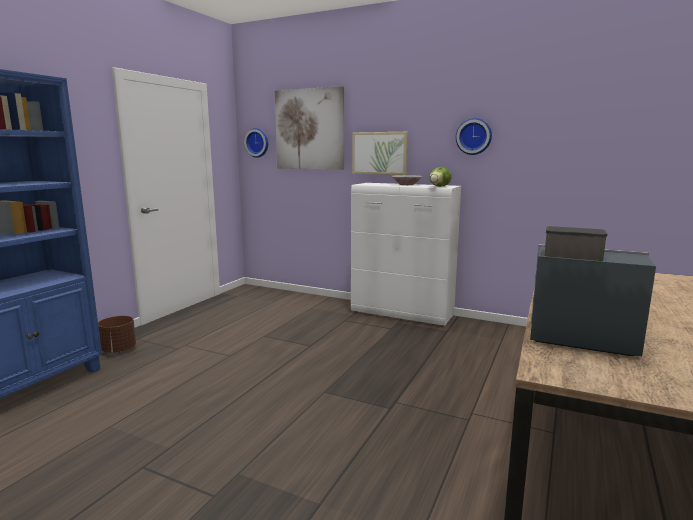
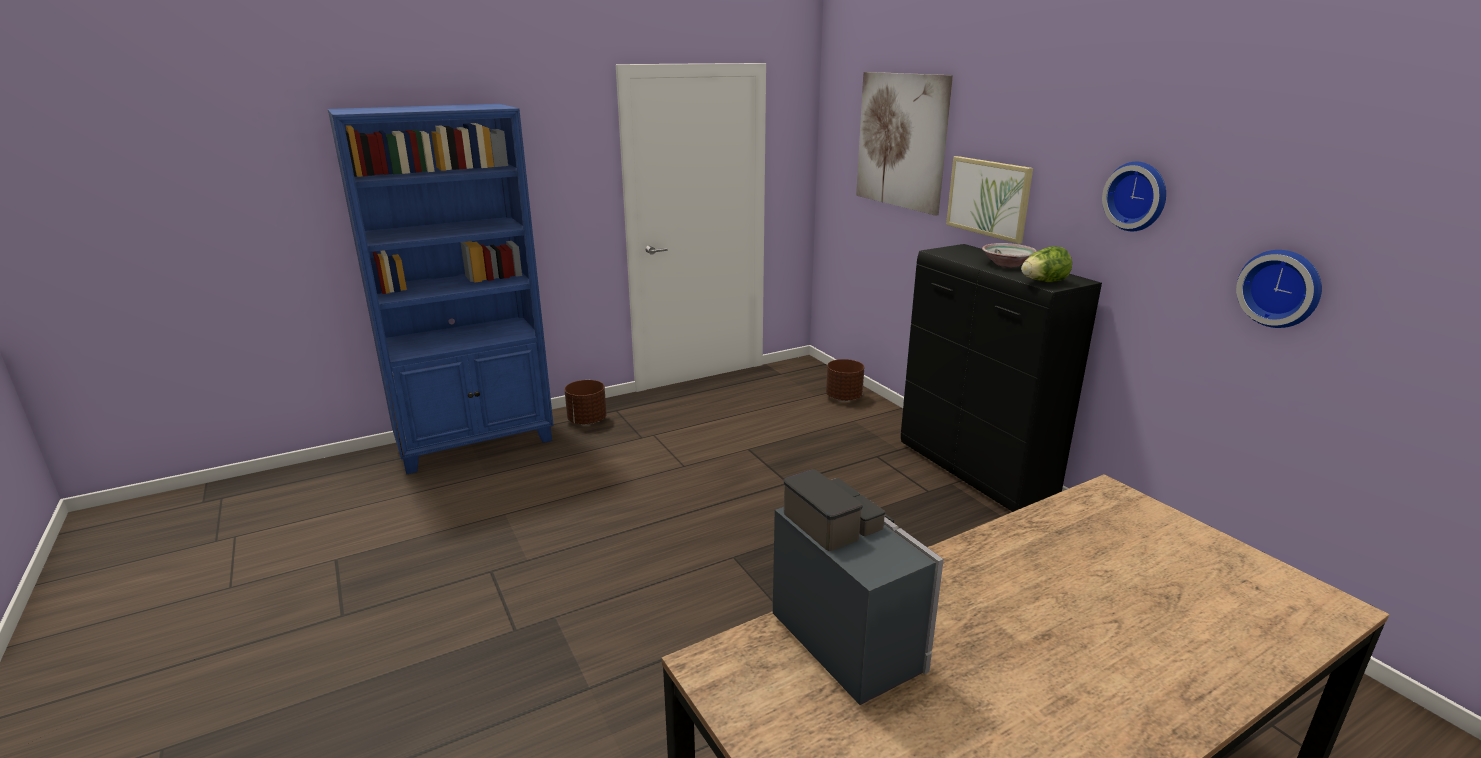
camera: 35 degrees right, 10 degrees up
(258, 143) = (839, 151): wall clock -> wall clock (1281, 288)
(292, 299) = (844, 397): none -> brown planter
(402, 314) = (975, 472): white cabinet -> black cabinet

